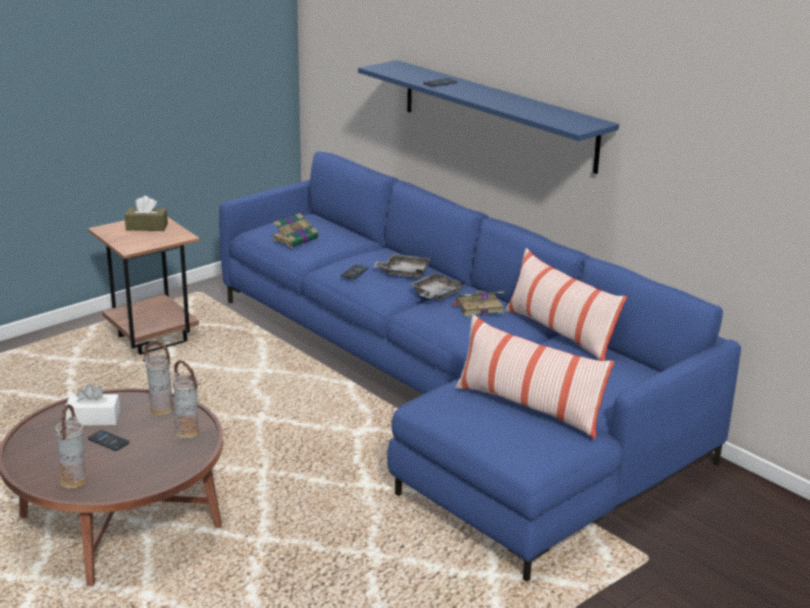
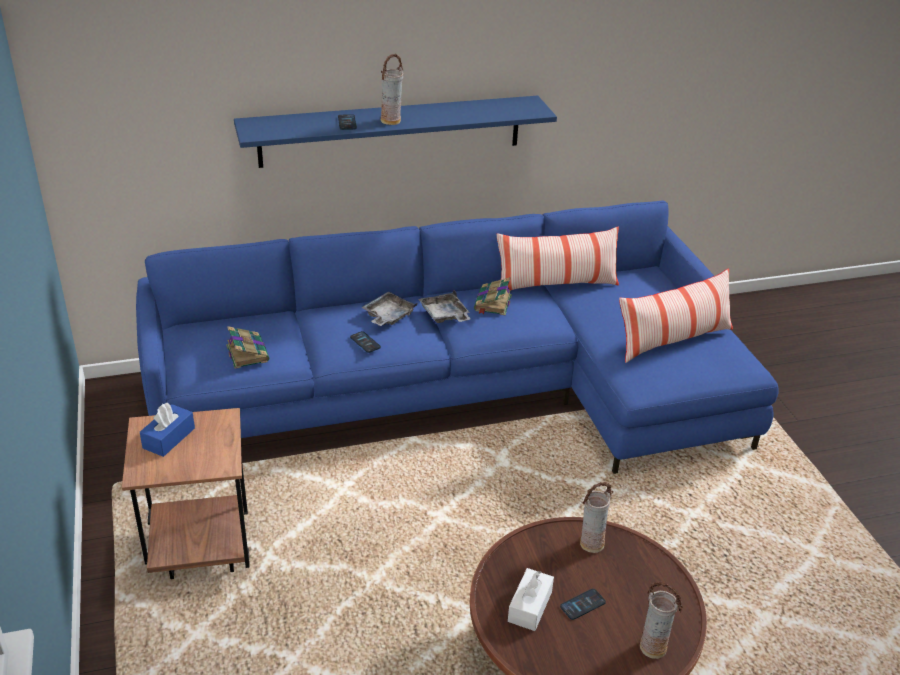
camera: 65 degrees left, 10 degrees up
(147, 227) = (169, 438): brown tissue box -> blue tissue box
(161, 410) = (536, 552): vase -> vase (391, 121)

